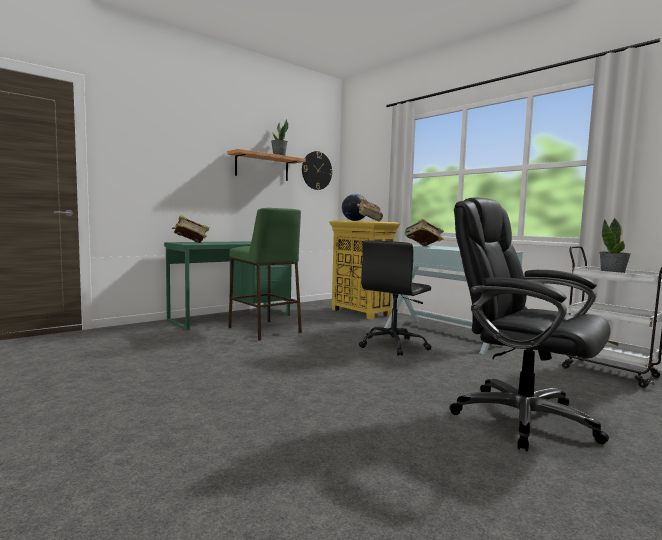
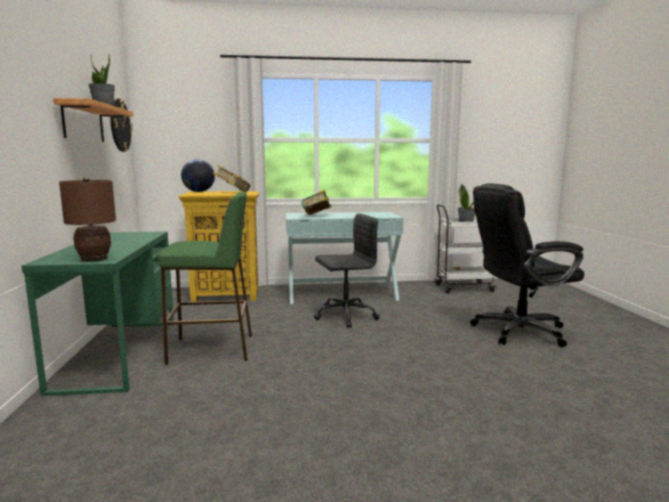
camera: 55 degrees left, 5 degrees up
(190, 243) = (94, 259): book -> brown table lamp
(393, 345) = (344, 316): black office chair -> black office chair turned 90 degrees counterclockwise

